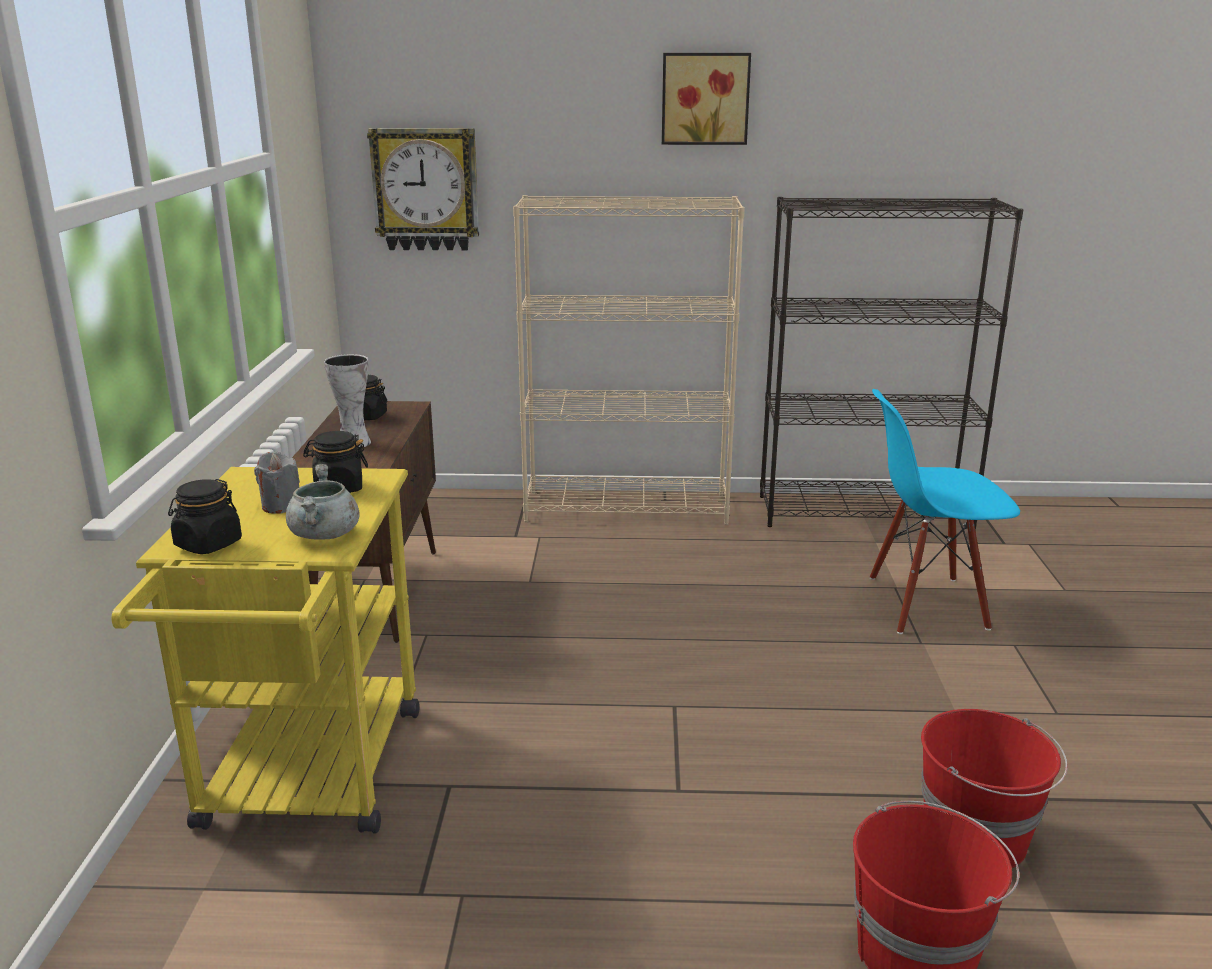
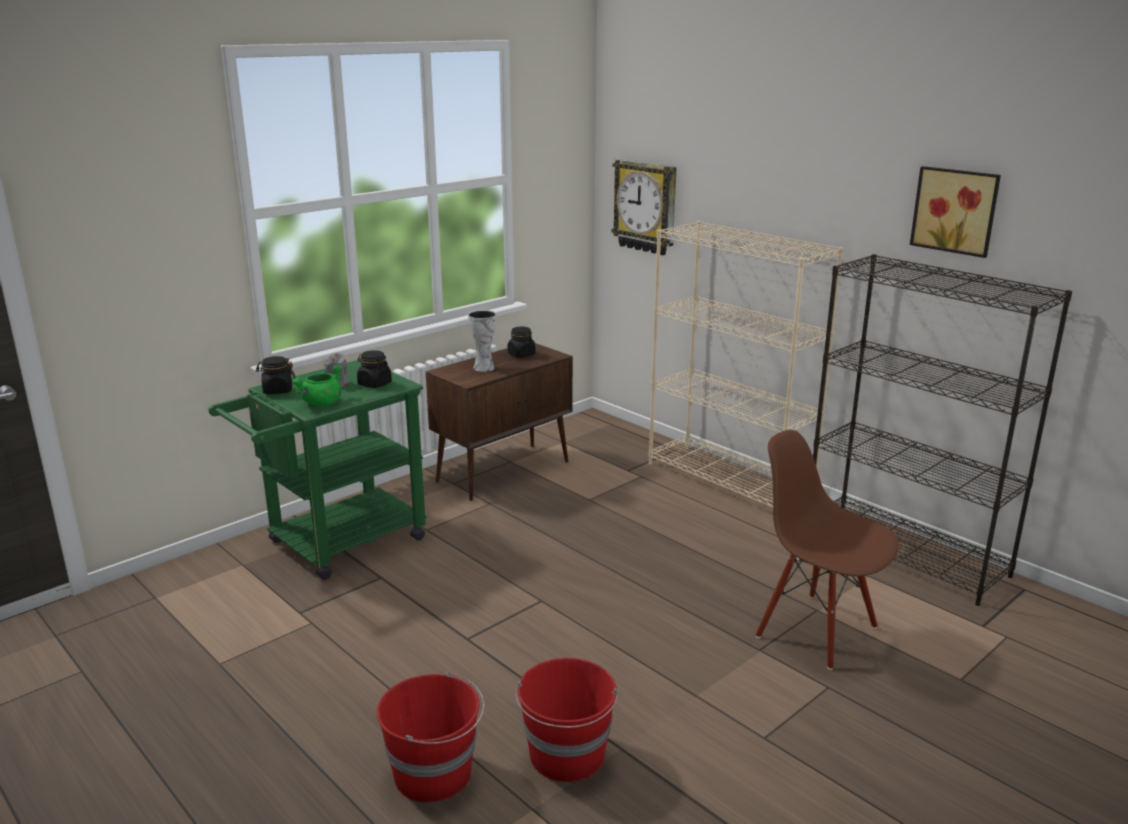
camera: 45 degrees right, 0 degrees up
(308, 781) = (335, 544): yellow cart -> green cart
(325, 535) = (322, 403): grey cooking pot -> green cooking pot
(705, 99) = (828, 163): picture -> picture (956, 210)
(926, 604) = (817, 630): blue chair -> brown chair

